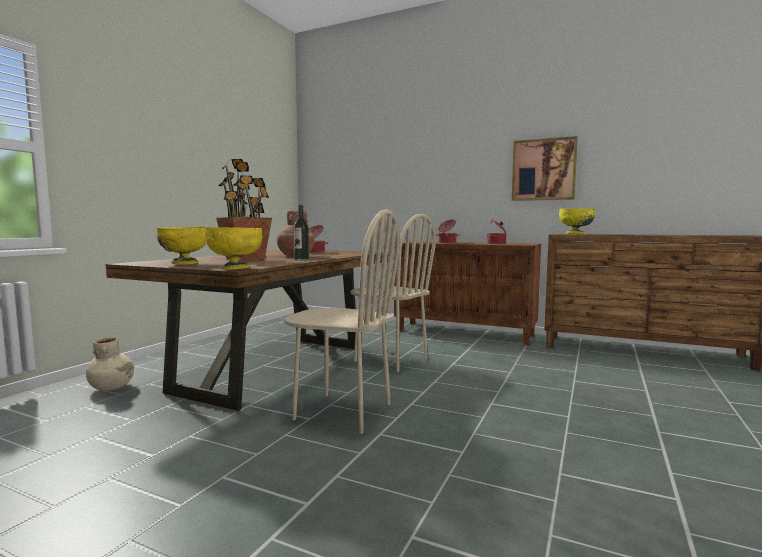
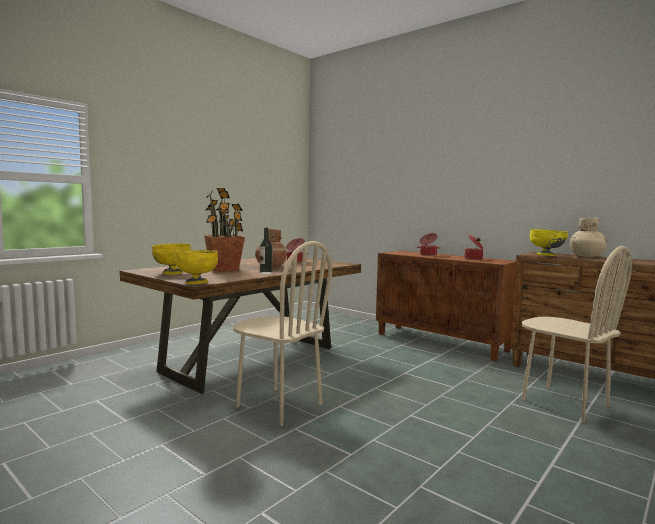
camera: 15 degrees right, 0 degrees up
(112, 387) = (125, 363): beige vase -> beige vase (587, 256)
(390, 360) = (351, 363): beige chair -> beige chair (564, 403)
(543, 170) = (526, 187): picture -> none

